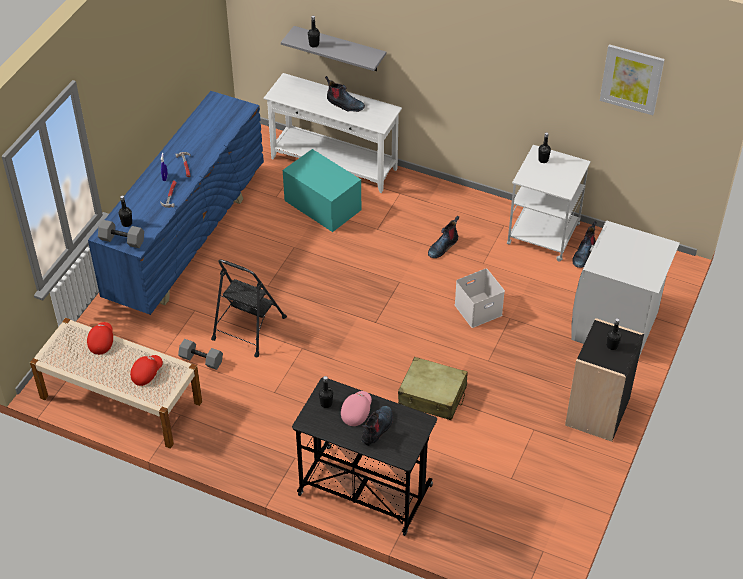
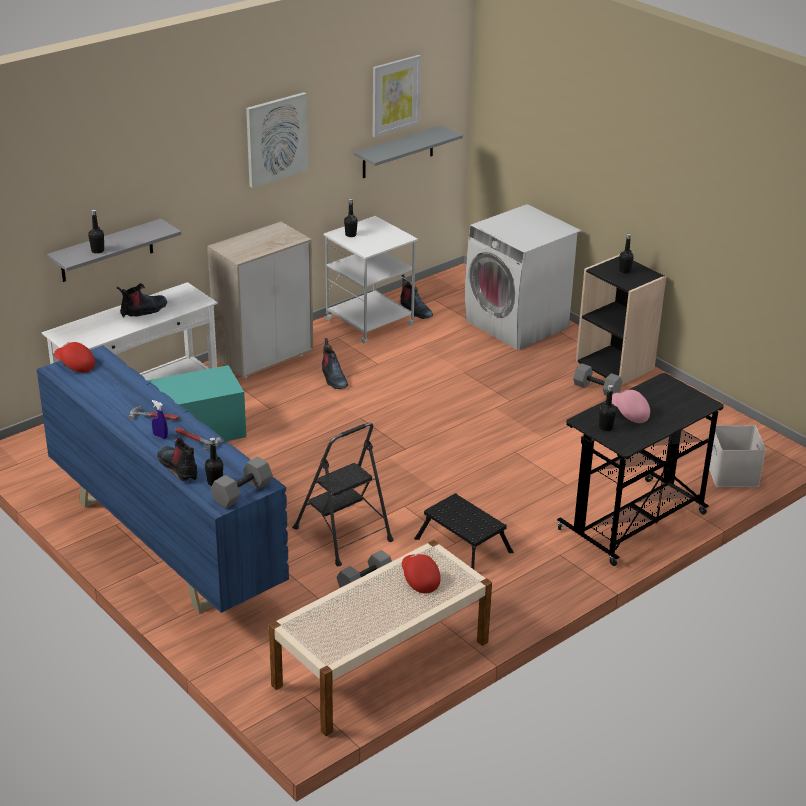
camera: 65 degrees left, 15 degrees down
(101, 342) = (338, 603): red cap -> red cap (75, 365)
(274, 397) = (463, 545): none -> black step ladder
(377, 429) = (659, 408): boot -> boot (179, 468)
(432, 396) = (533, 444): beige suitcase -> none
(441, 199) = (264, 359): none -> beige cabinet
(478, 310) = (439, 386): white storage box -> white storage box (734, 474)
(498, 50) = (276, 139): none -> picture
(548, 411) = (597, 389): none -> grey dumbbell
(628, 125) = (398, 152): none -> grey shelf

